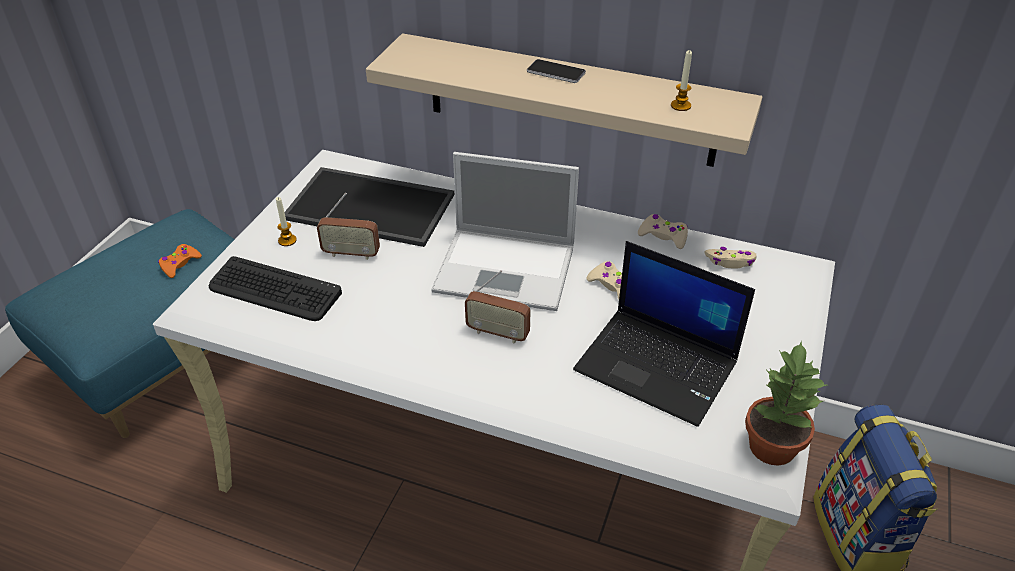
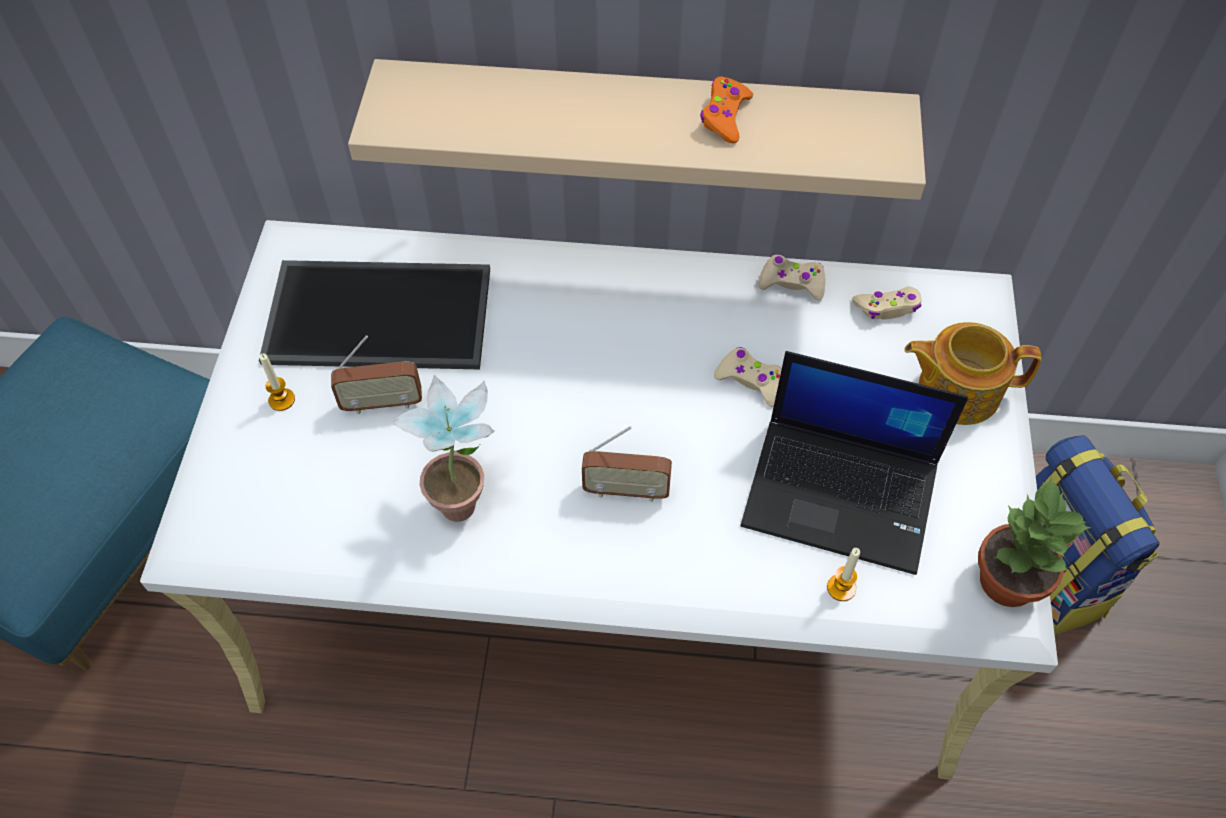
camera: 15 degrees left, 15 degrees up
(180, 264) = (94, 422): orange game controller -> orange game controller (725, 116)
(274, 290) = (297, 490): keyboard -> none
(383, 314) = (463, 495): none -> potted plant
(508, 269) = (605, 382): laptop -> none
(556, 72) = (628, 101): phone -> none
(680, 106) = (819, 135): candle -> candle (841, 588)
(768, 319) = (956, 389): none -> teapot

